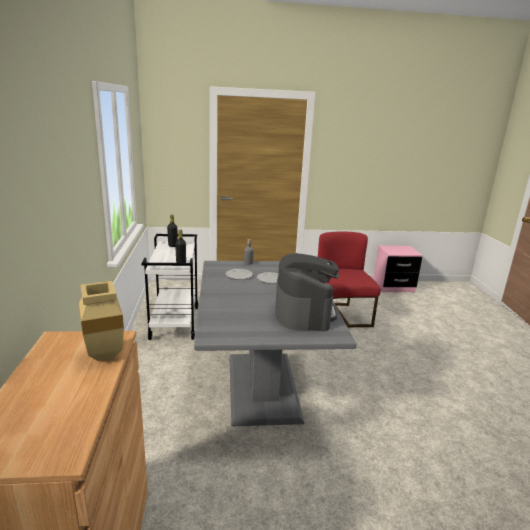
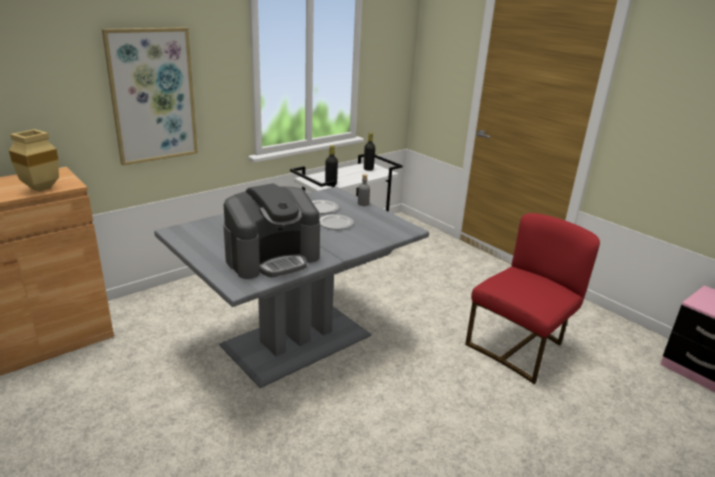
camera: 55 degrees right, 5 degrees up
(70, 220) = (153, 96): none -> picture

